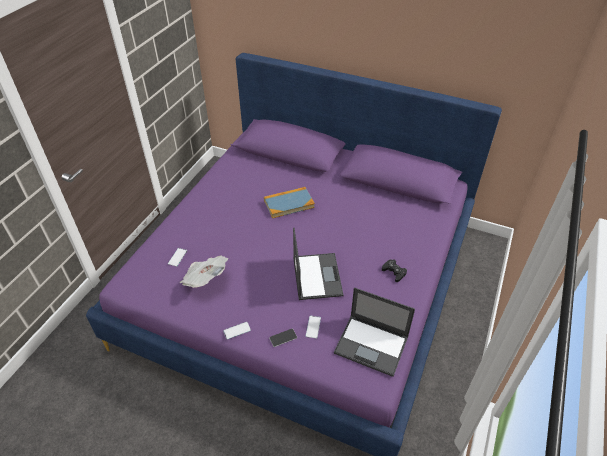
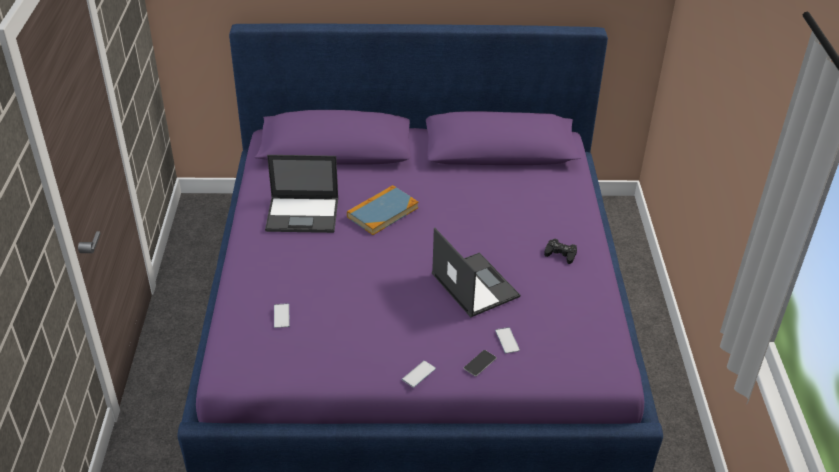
camera: 25 degrees left, 5 degrees down
(205, 279) = (338, 329): newspaper -> none
(372, 345) = (585, 337): laptop -> laptop (303, 214)

